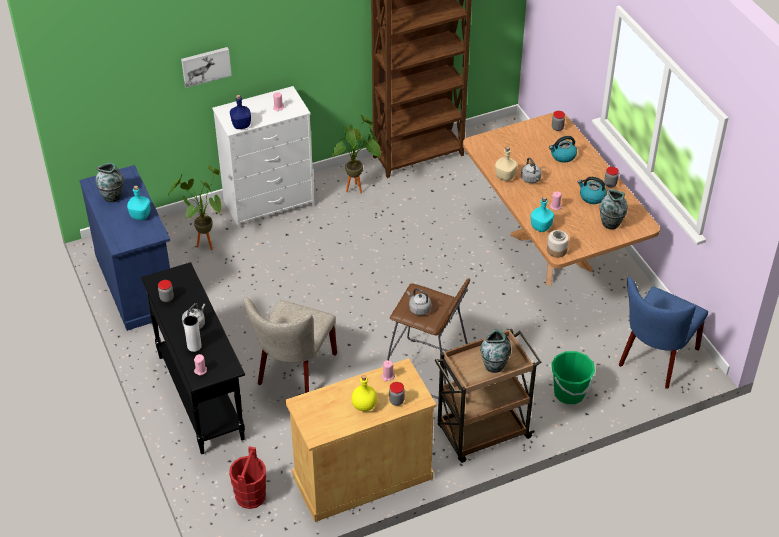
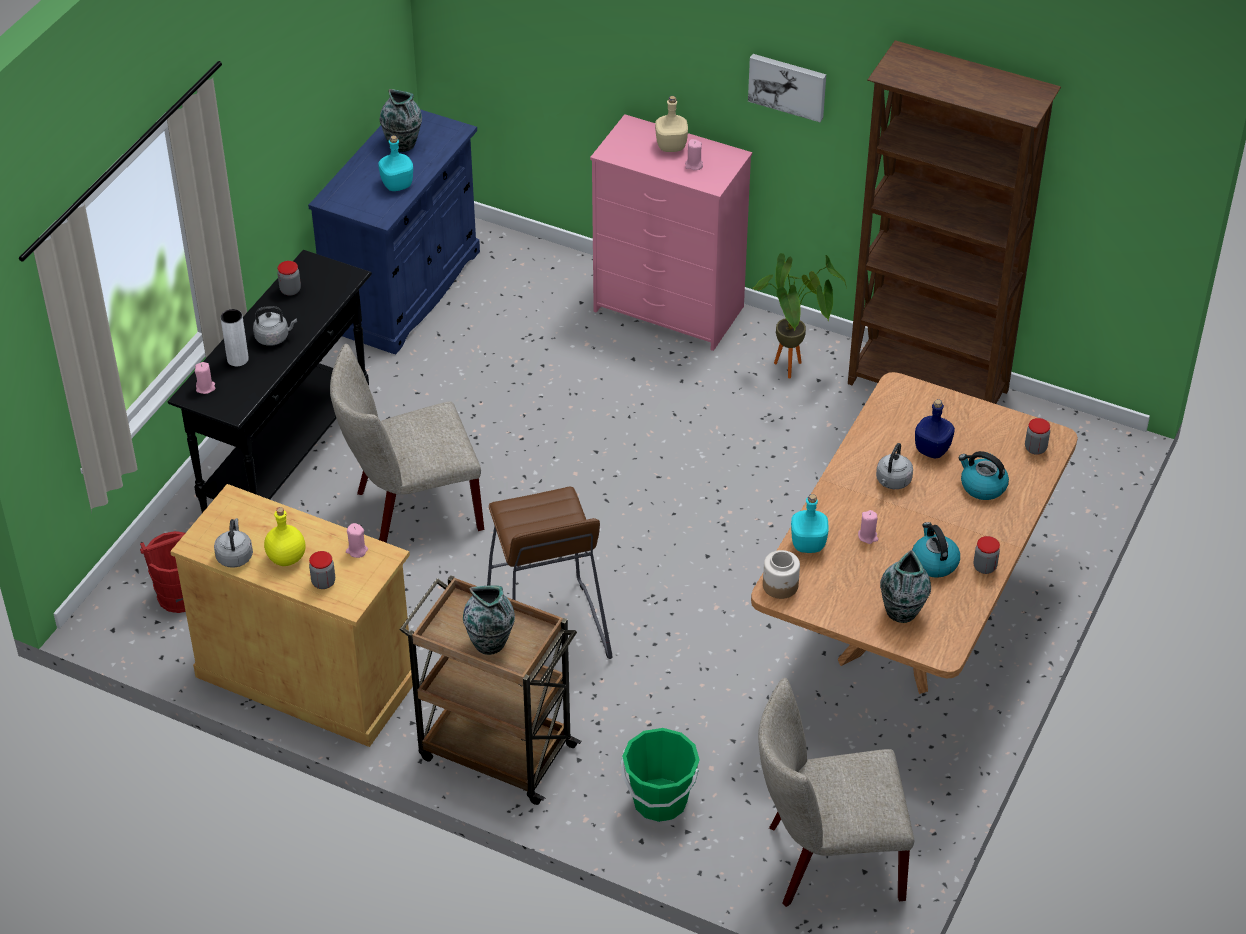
camera: 50 degrees right, 0 degrees up
(204, 242) = (535, 299): potted plant -> none
(205, 66) = (624, 45): picture -> picture (788, 85)
(241, 125) = (622, 155): blue bottle -> blue bottle (932, 449)
(269, 202) = (670, 309): white dresser -> pink dresser
(418, 309) = (529, 519): grey kettle -> grey kettle (235, 555)
(505, 176) = (866, 454): beige bottle -> beige bottle (671, 146)
(655, 359) = (825, 861): blue chair -> beige chair

